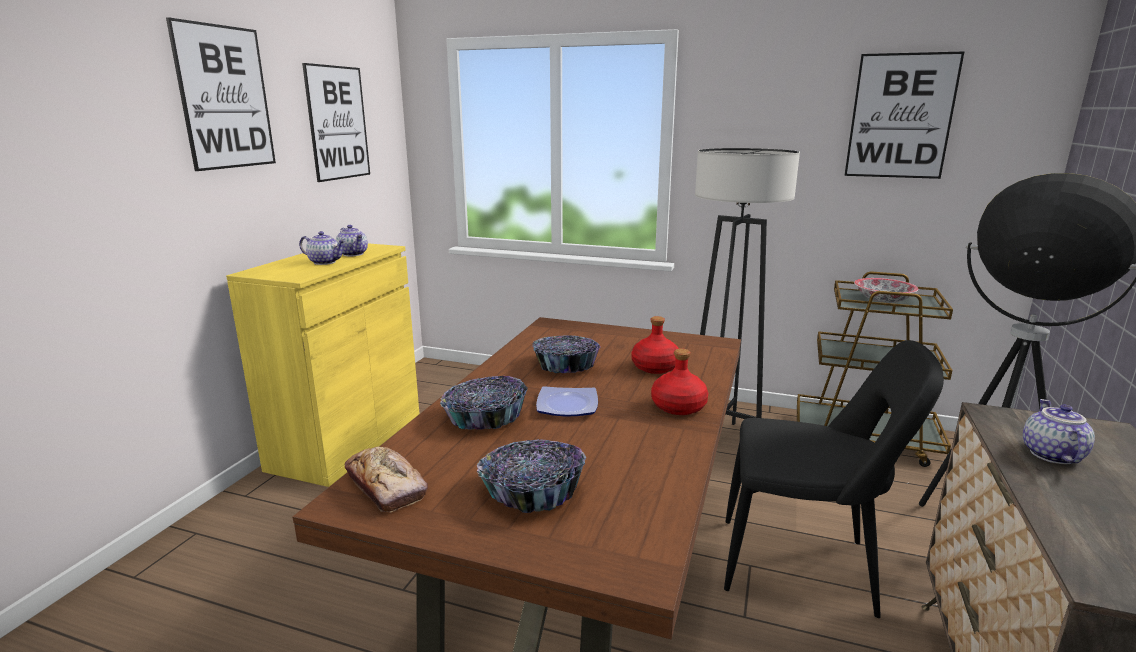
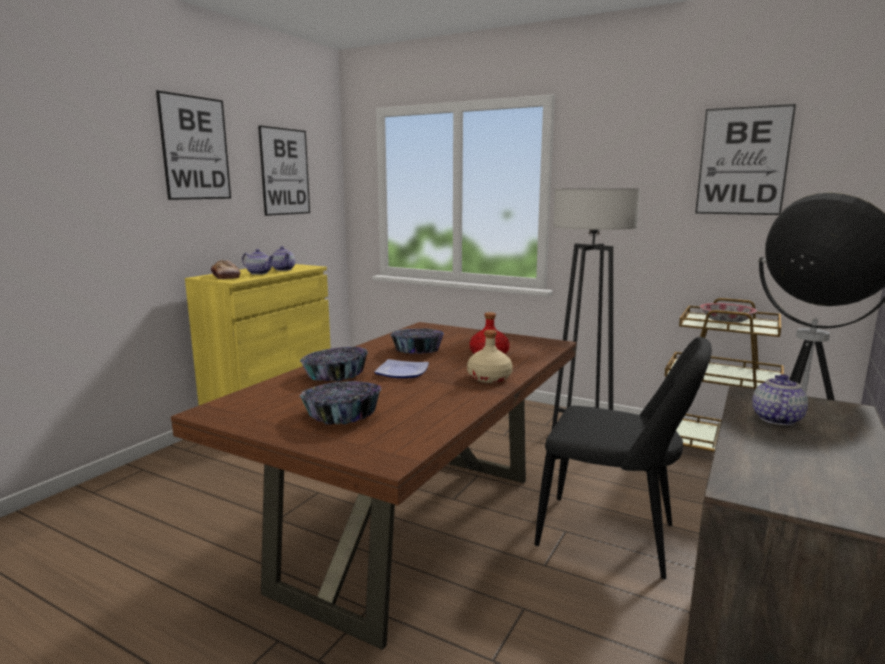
camera: 10 degrees right, 5 degrees down
(386, 487) = (241, 406): bread -> bread (225, 276)
(678, 407) = (489, 378): red bottle -> beige bottle

